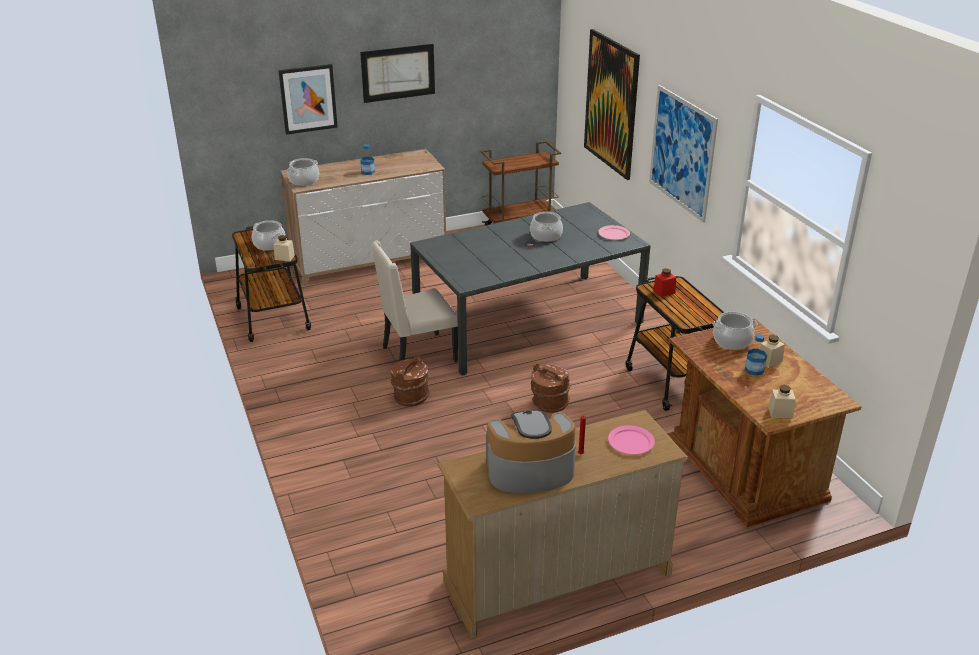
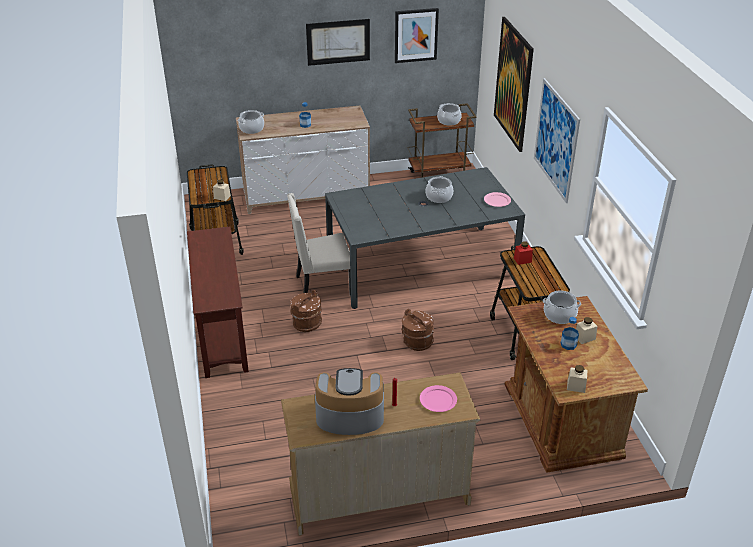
camera: 10 degrees right, 5 degrees up
(270, 244) = (213, 184): cooking pot -> cooking pot (449, 121)
(307, 417) = (221, 332): none -> brown console table
(308, 99) = (260, 60): picture -> picture (416, 35)

